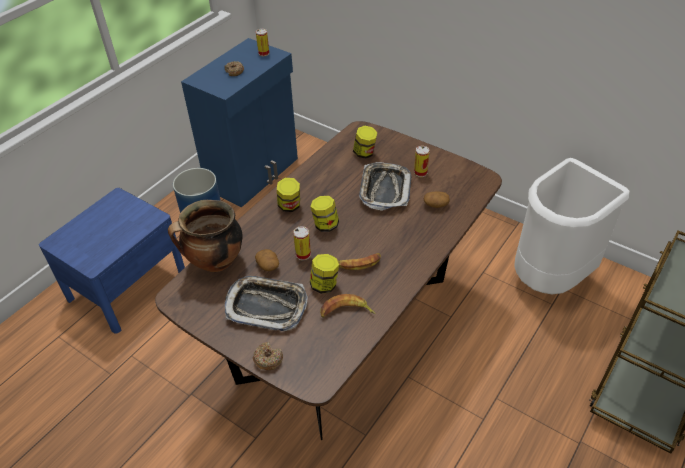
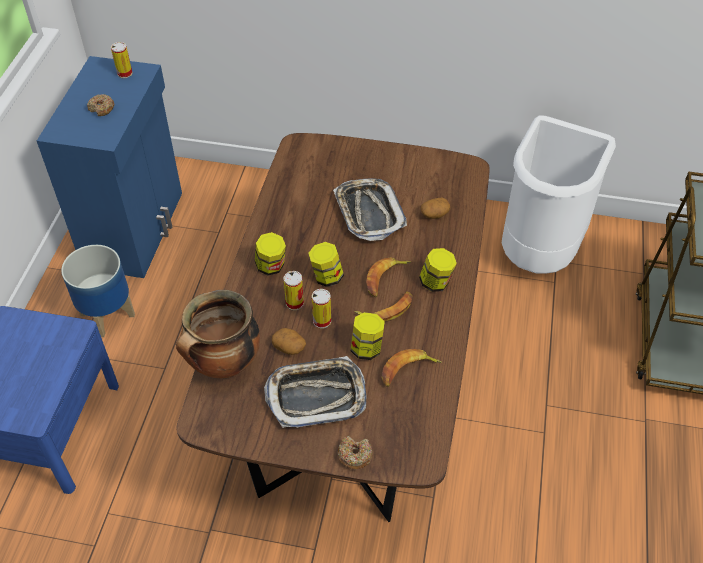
camera: 25 degrees left, 5 degrees up
(365, 153) = (321, 174): jar -> jar (436, 282)
(369, 240) = (385, 279): none -> banana
(420, 172) = (397, 180): can -> can (294, 303)

